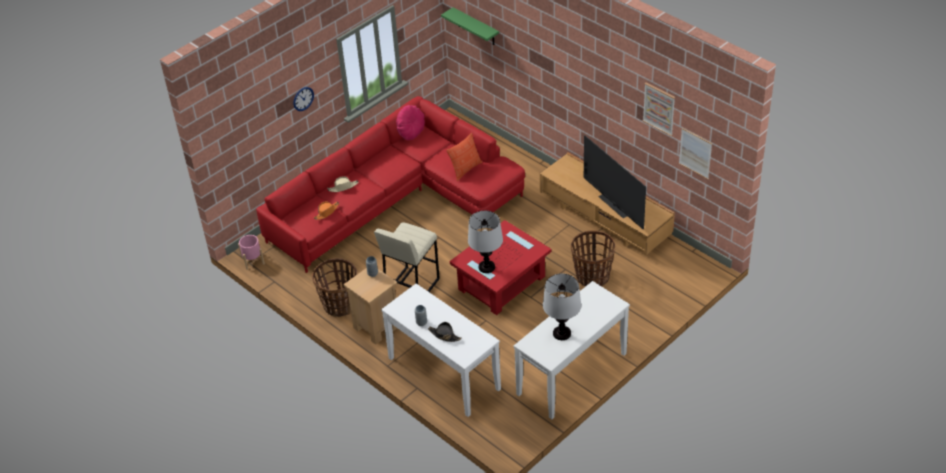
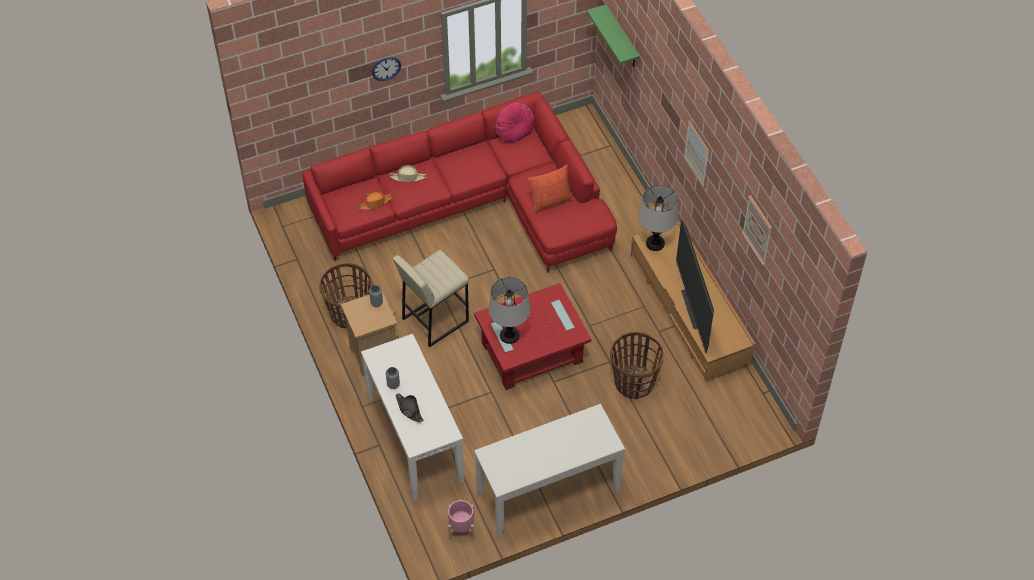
camera: 20 degrees right, 10 degrees up
(252, 261) = (287, 225): pink planter -> pink planter (461, 528)
(561, 333) = (532, 455): table lamp -> table lamp (655, 243)
(695, 153) = (781, 296): picture -> picture (696, 153)

